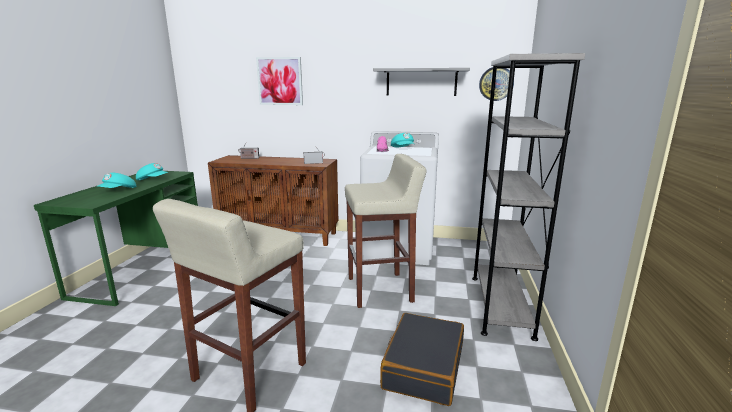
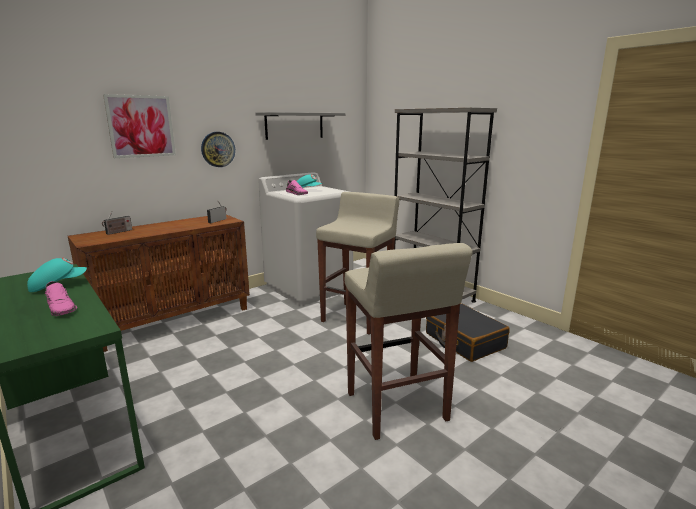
camera: 50 degrees left, 0 degrees up
(118, 191) = (62, 308): turquoise cap -> pink shoe
(496, 83) = (348, 126): wall clock -> wall clock (218, 149)

